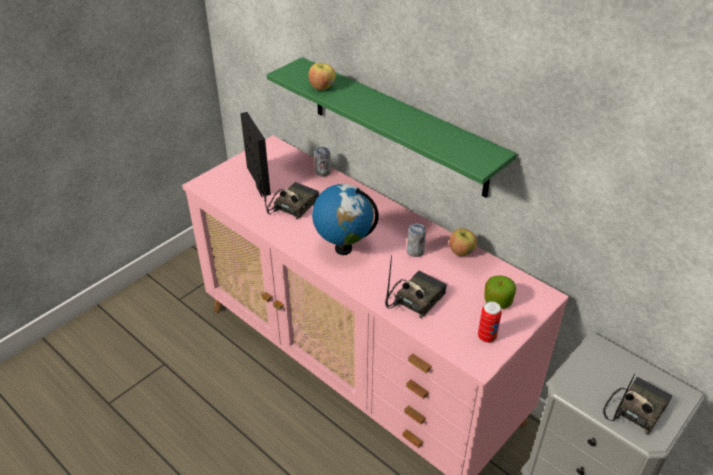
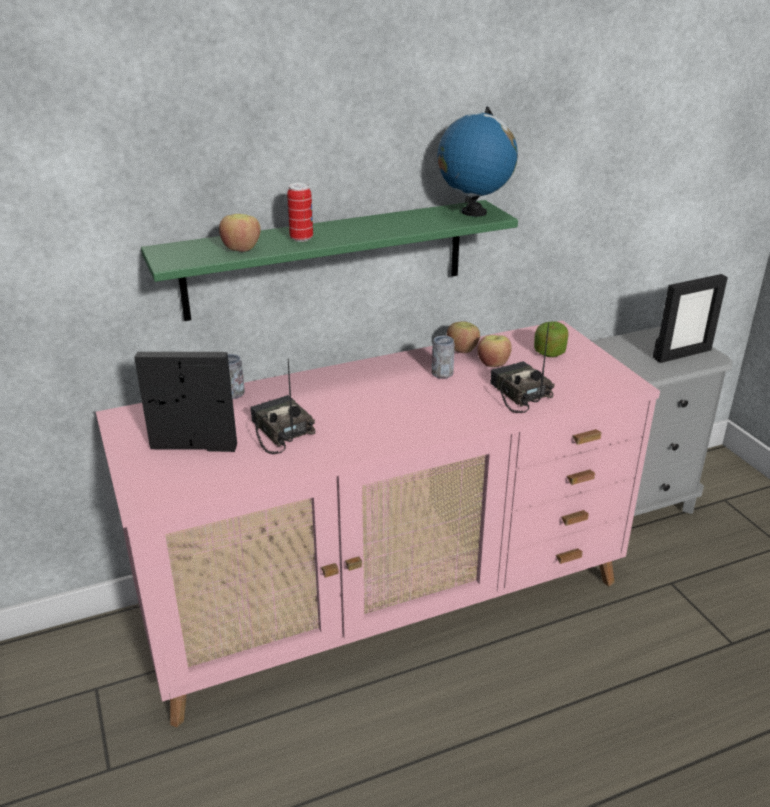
camera: 65 degrees left, 10 degrees down
(343, 248) = (399, 415): globe -> globe (473, 212)
(452, 273) = (493, 363): none -> apple
(486, 337) = (596, 372): can -> can (301, 238)
(635, 409) = (682, 354): radio -> picture frame

